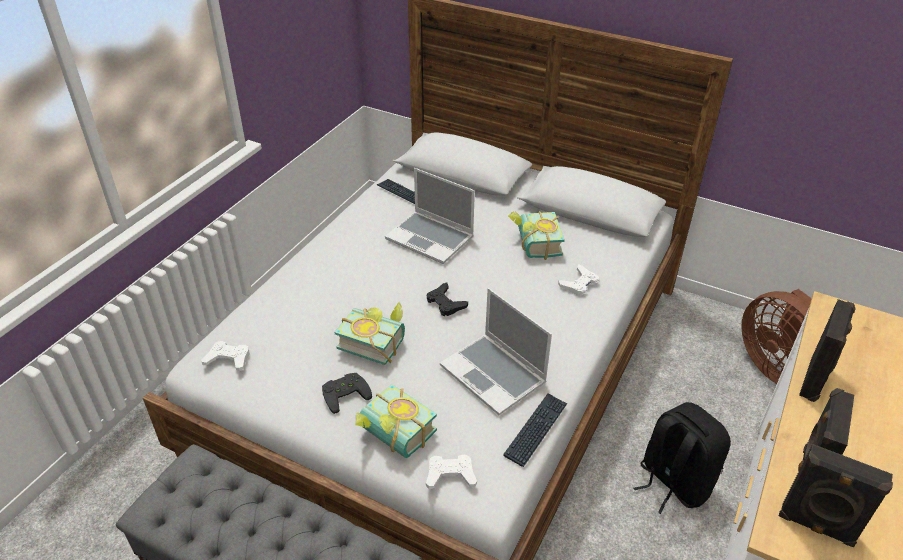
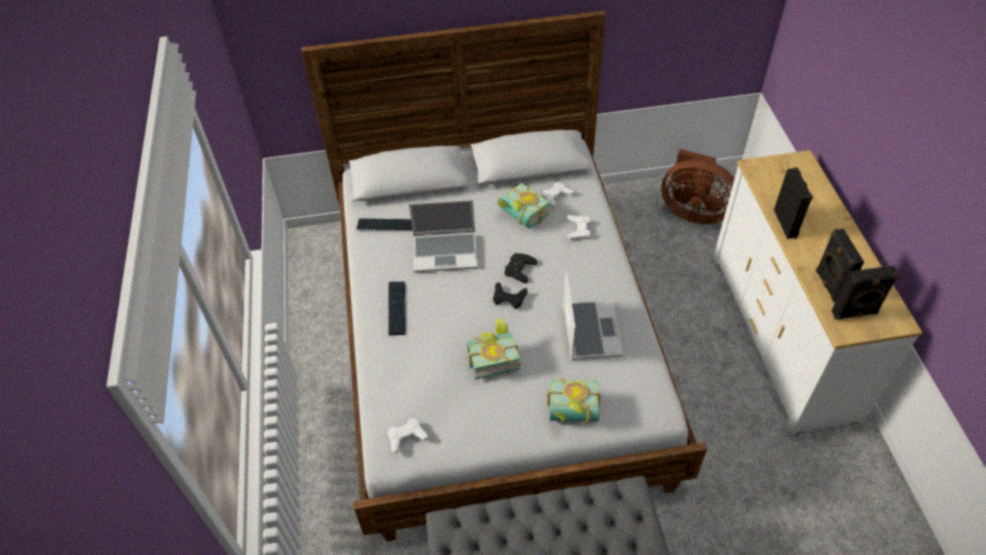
camera: 35 degrees left, 10 degrees up
(345, 392) = (511, 405): black game controller -> black game controller (518, 268)
(450, 475) = (630, 413): white game controller -> white game controller (556, 196)
(494, 375) = (590, 330): laptop -> laptop turned 105 degrees counterclockwise
(536, 430) = (648, 351): keyboard -> keyboard (397, 308)
(673, 482) = (696, 329): black backpack -> none

